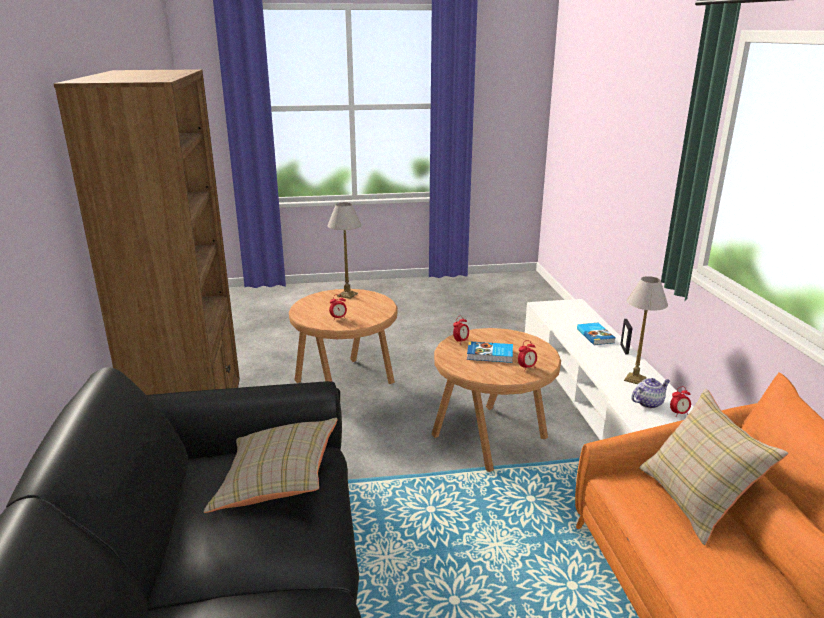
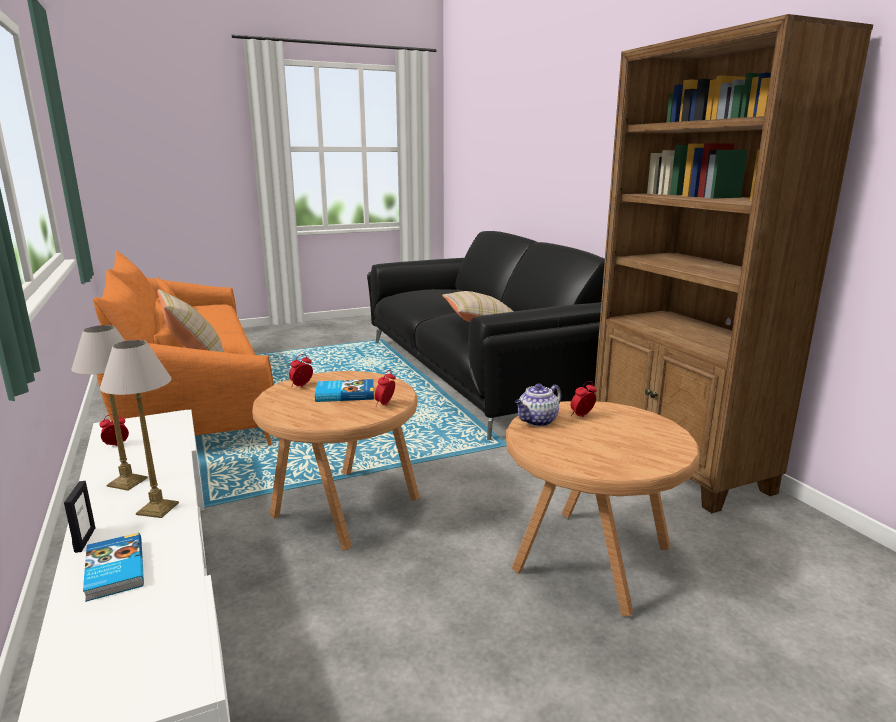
camera: 165 degrees right, 5 degrees down
(348, 294) = (629, 461): table lamp -> table lamp (156, 509)
(648, 403) = (142, 452): teapot -> teapot (537, 421)

